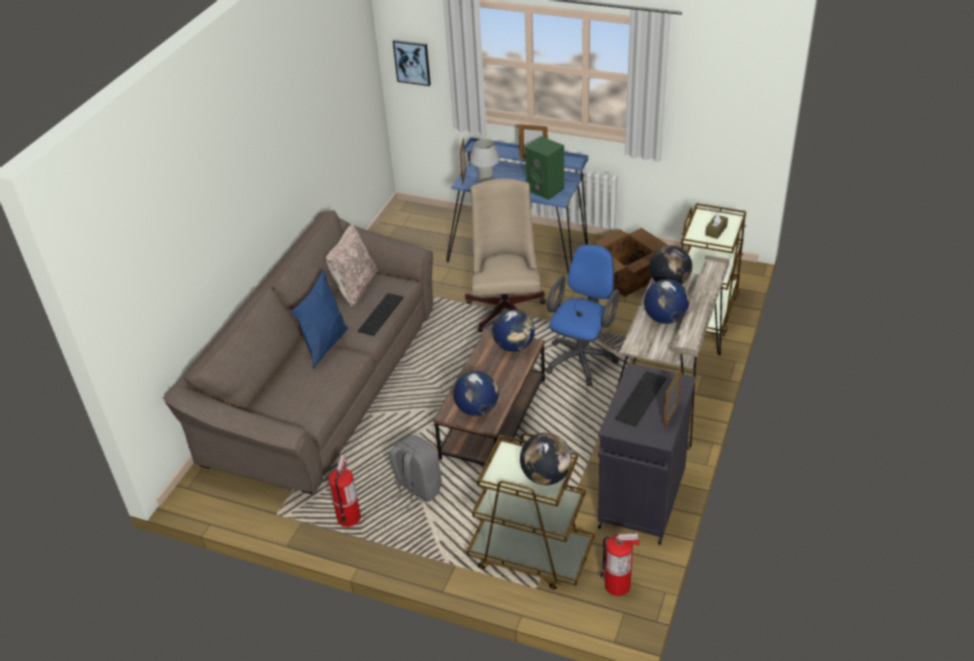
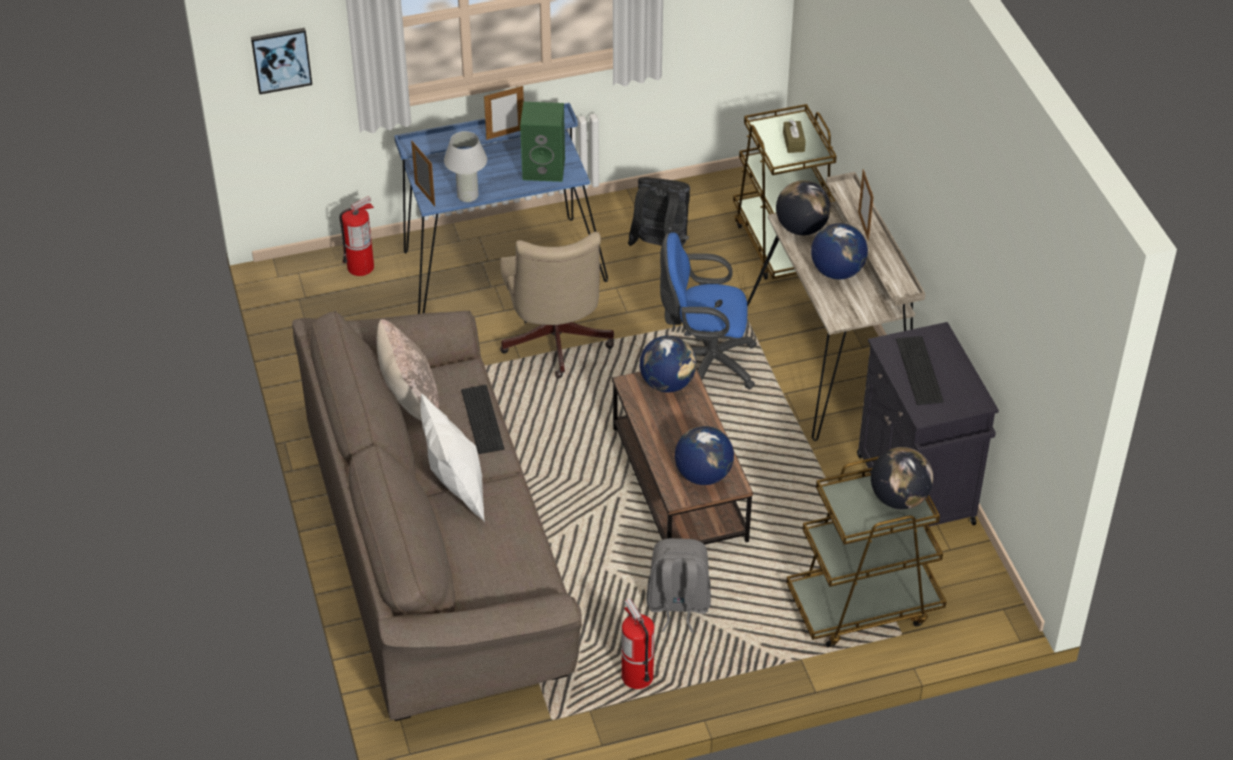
camera: 40 degrees left, 5 degrees up
(325, 345) = (457, 490): blue pillow -> white pillow
(506, 307) = (555, 344): beige office chair -> beige office chair turned 150 degrees counterclockwise
(582, 357) = (704, 364): blue office chair -> blue office chair turned 75 degrees counterclockwise
(618, 585) = (973, 587): fire extinguisher -> fire extinguisher (361, 267)
(624, 280) = (659, 246): cardboard box -> black backpack
(670, 417) = (965, 375): picture frame -> picture frame (863, 226)

